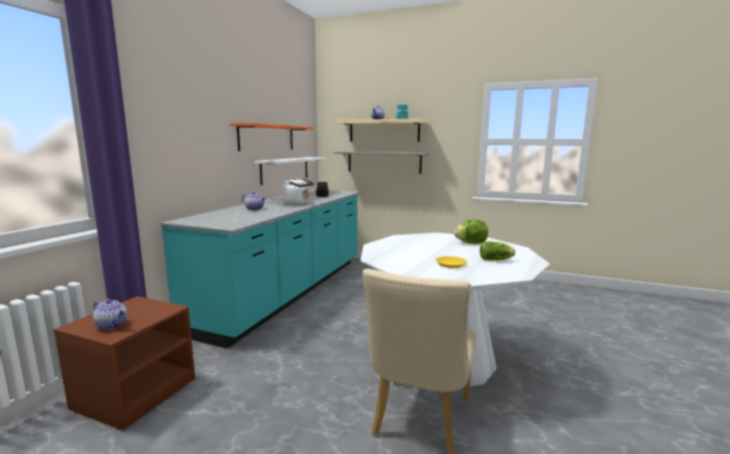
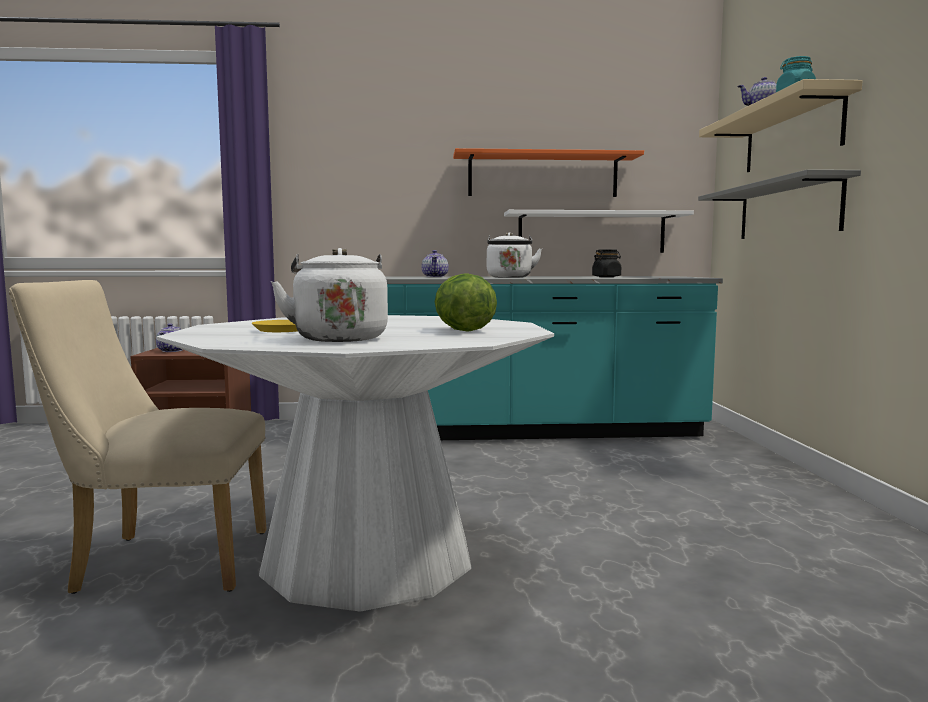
camera: 65 degrees right, 5 degrees down
(496, 260) = (339, 338): lettuce -> white kettle

